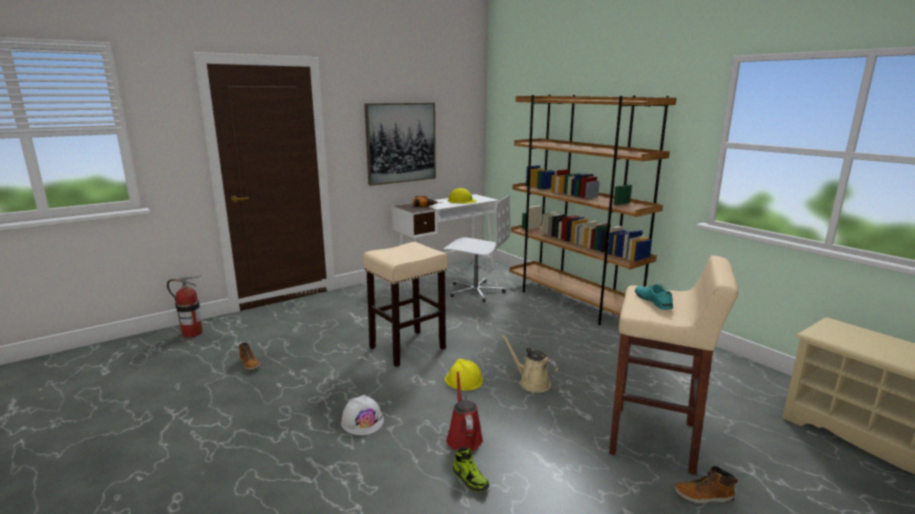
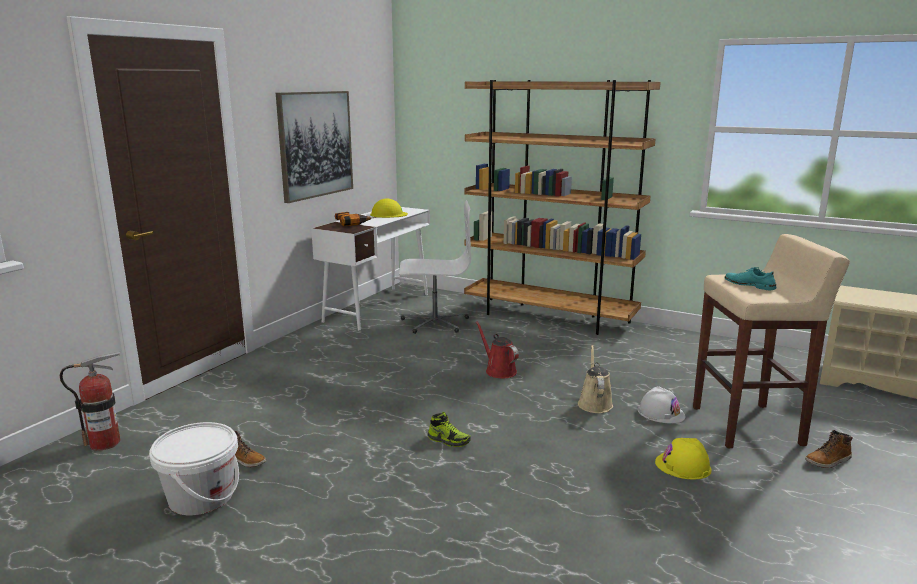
camera: 25 degrees left, 0 degrees up
(202, 382) = (201, 497): none -> white bucket
(362, 421) = (465, 484): white hard hat -> white hard hat (661, 413)
(408, 347) = (427, 397): beige stool -> none
(463, 380) = (525, 416): yellow hard hat -> yellow hard hat (683, 466)
(463, 437) = (587, 470): red watering can -> red watering can (498, 370)
(470, 479) = (636, 506): shoe -> shoe (449, 440)
(531, 383) = (594, 403): beige watering can -> beige watering can turned 75 degrees clockwise

